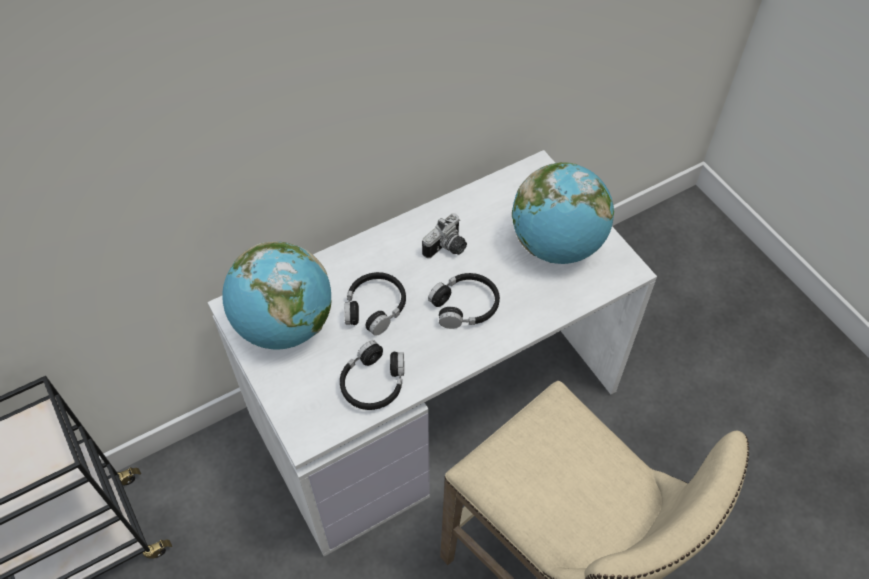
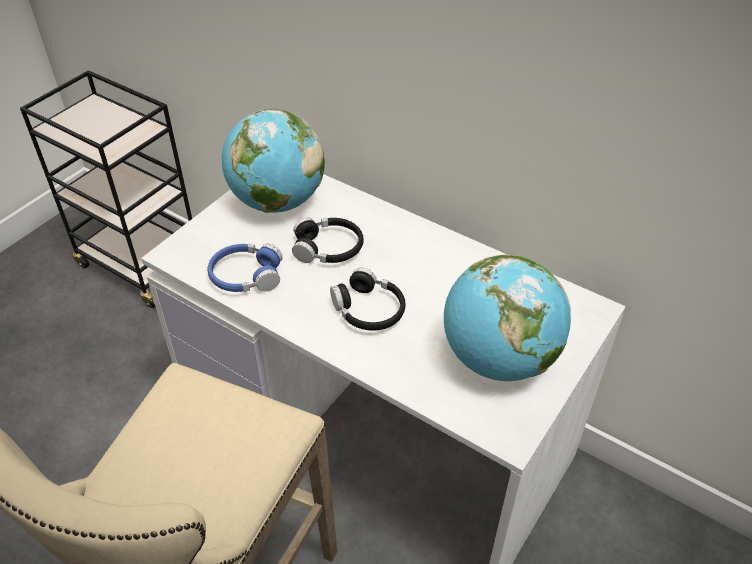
camera: 65 degrees right, 10 degrees down
(374, 382) = (246, 276): black headphones -> blue headphones
(447, 248) = (431, 274): camera -> none

